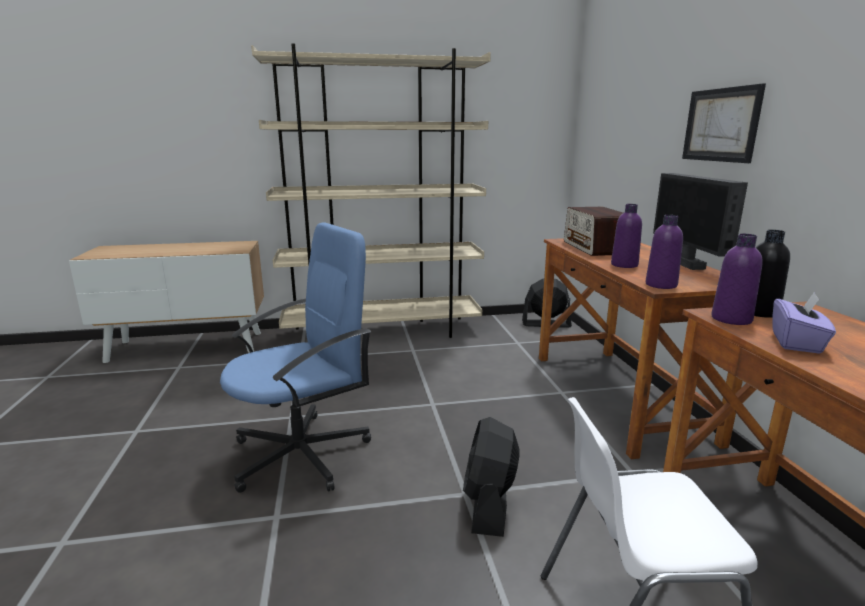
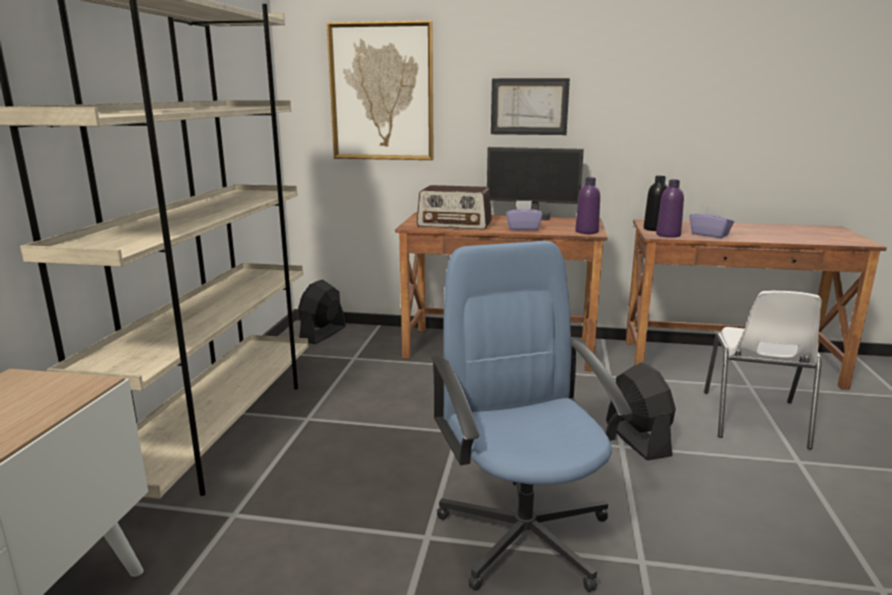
camera: 70 degrees left, 0 degrees up
(489, 504) = (637, 438): black fan -> black fan turned 135 degrees counterclockwise
(621, 114) = (382, 92): none -> picture
(624, 265) = (523, 228): purple bottle -> purple tissue box

